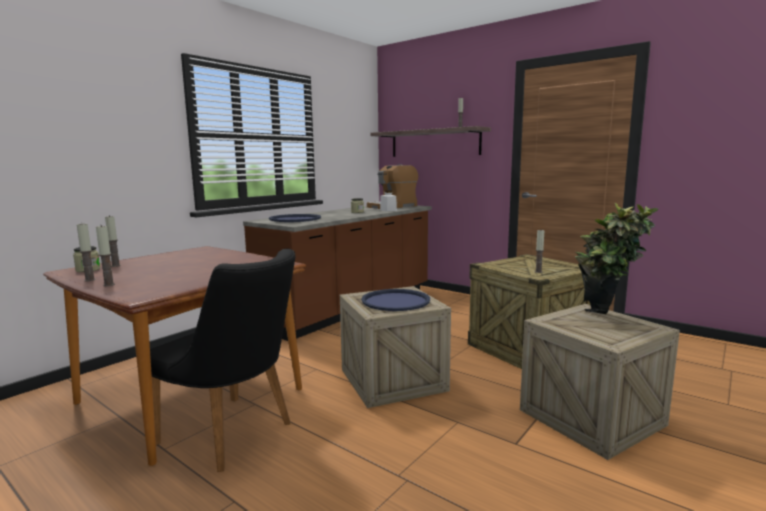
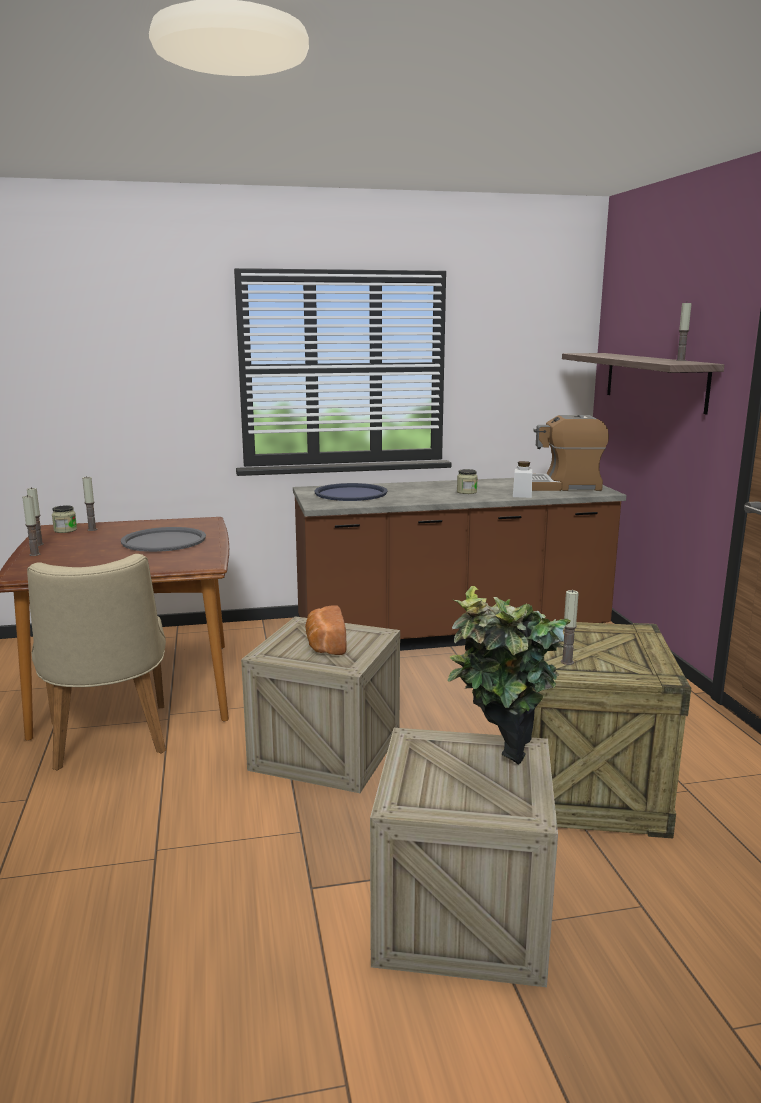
camera: 40 degrees right, 5 degrees up
(207, 260) = (164, 541): none -> grey tray
(234, 435) = (109, 742): black chair -> beige chair
(395, 301) = (325, 645): blue tray -> bread

